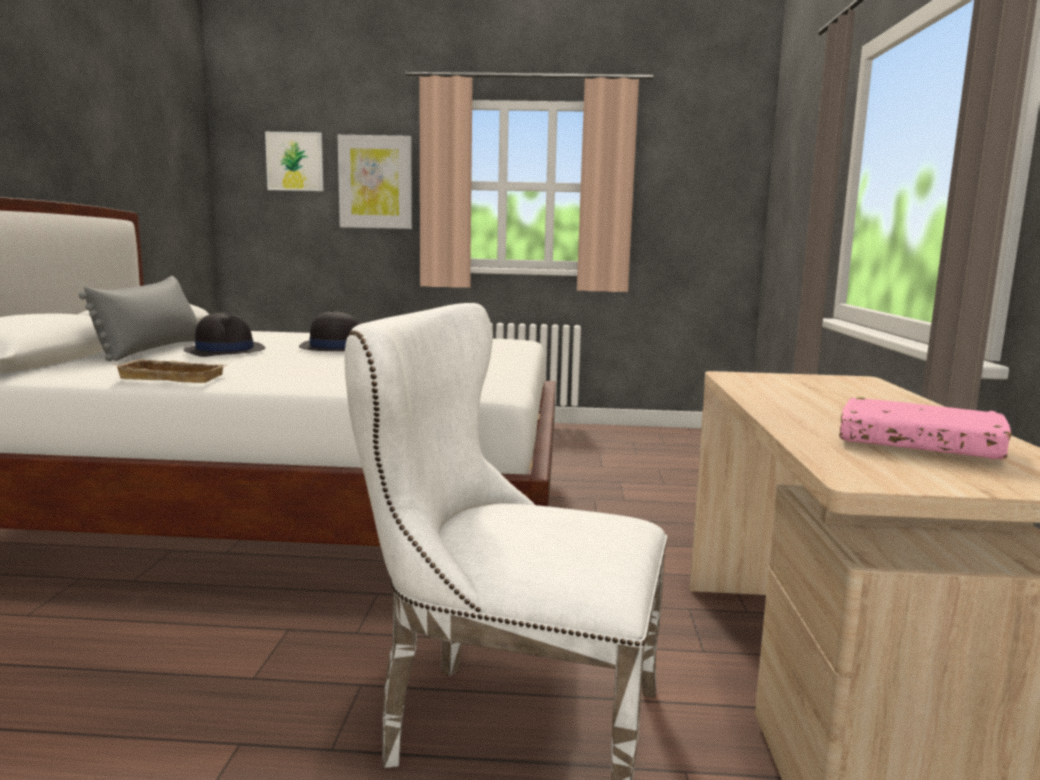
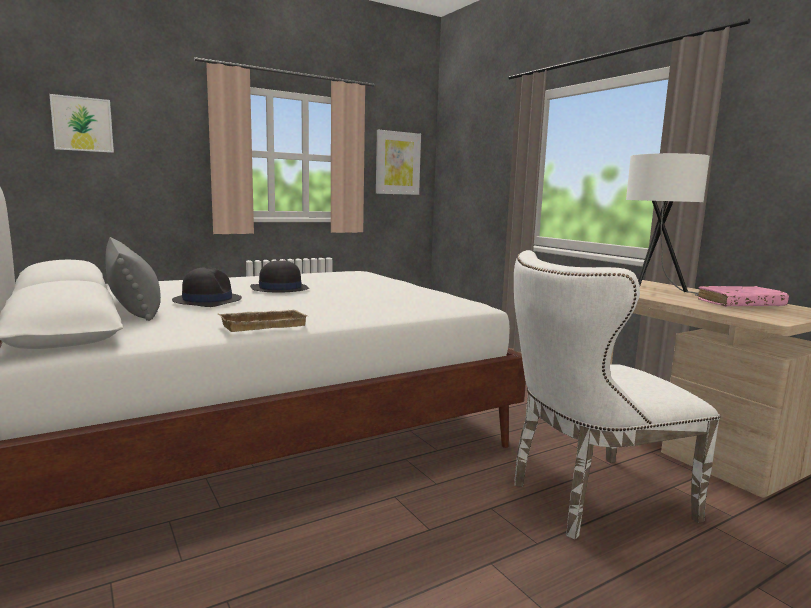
camera: 35 degrees left, 0 degrees up
(375, 182) = (164, 147): picture -> picture (397, 163)
(835, 403) = (656, 290): none -> white table lamp

